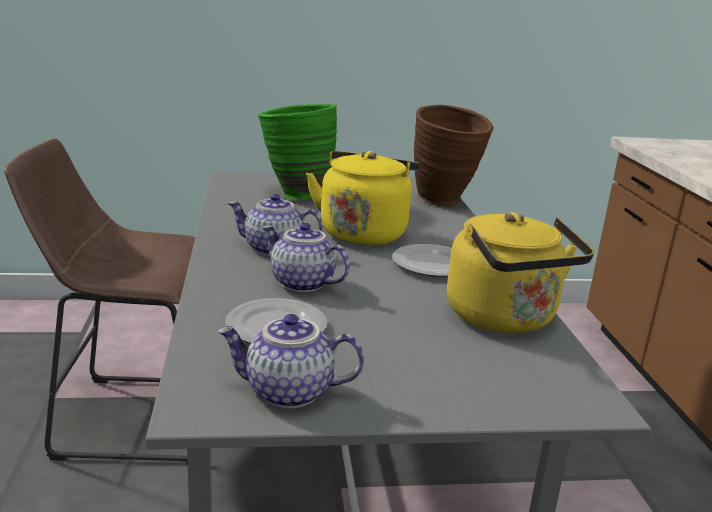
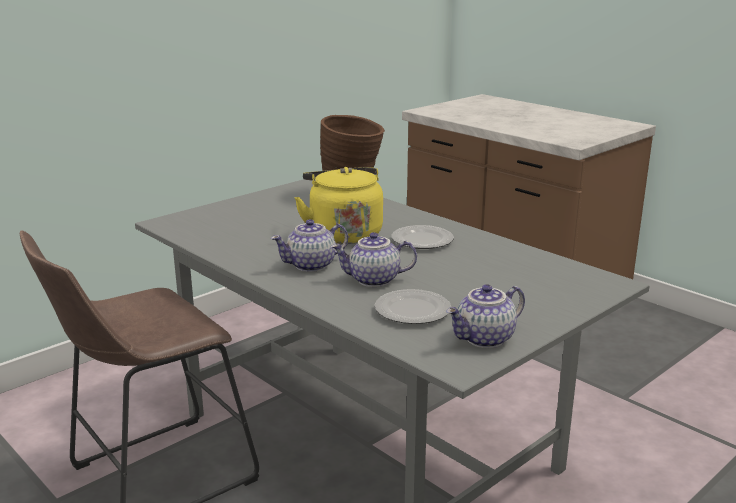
camera: 35 degrees left, 0 degrees up
(294, 195) = (243, 222): green vase -> none
(505, 319) = (513, 258): yellow kettle -> none

